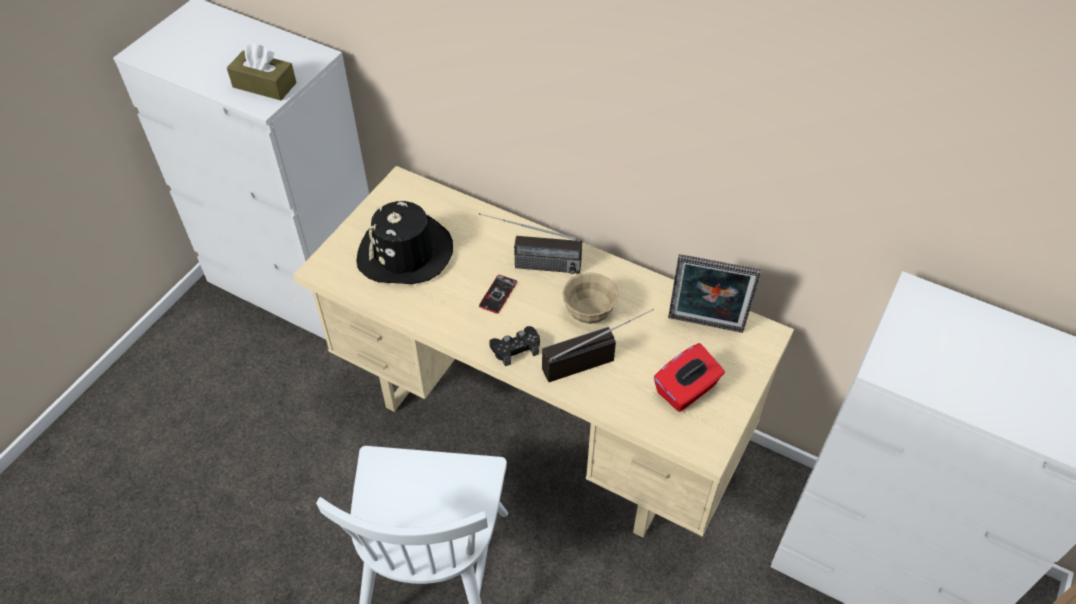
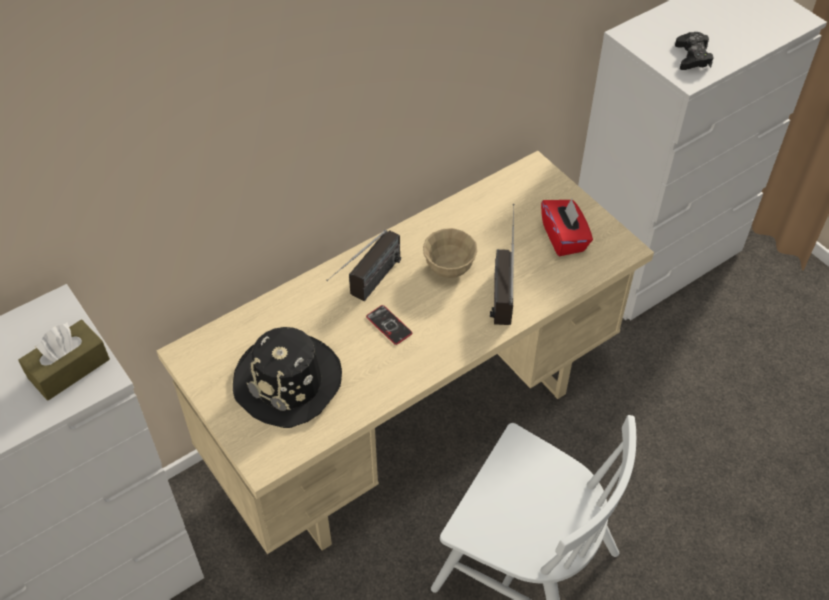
camera: 65 degrees left, 0 degrees up
(515, 348) = (460, 334): black game controller -> black game controller (692, 57)
(705, 326) = (506, 200): picture frame -> none

